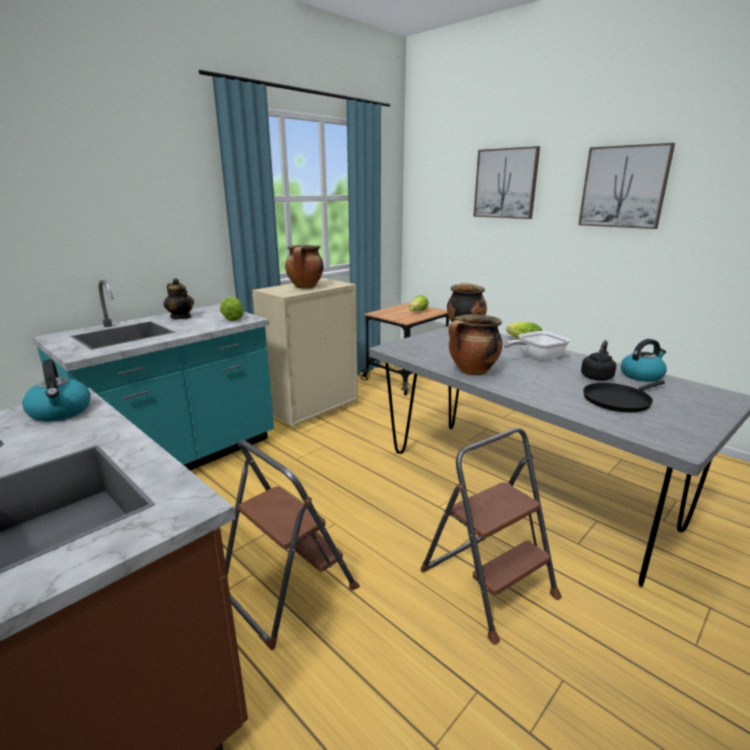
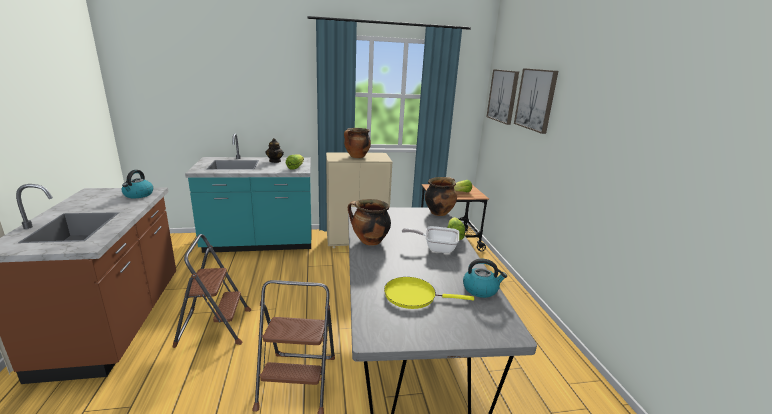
camera: 35 degrees right, 0 degrees up
(597, 377) = (442, 276): black kettle -> none
(618, 400) = (413, 296): black frying pan -> yellow frying pan
(623, 187) = (603, 118): picture -> picture (503, 96)

